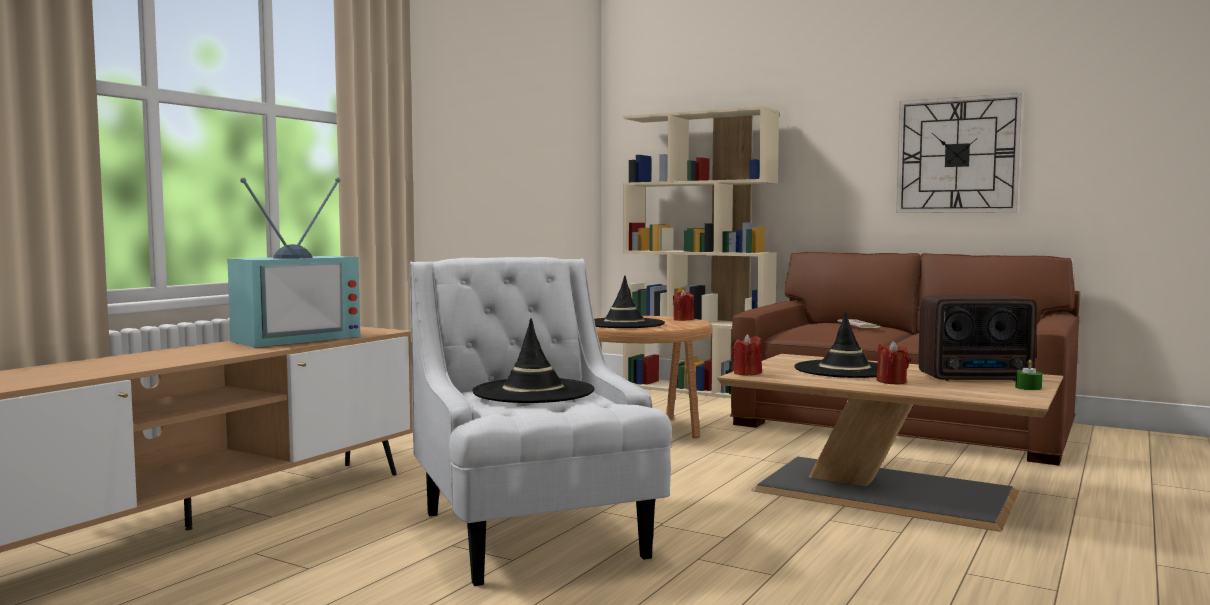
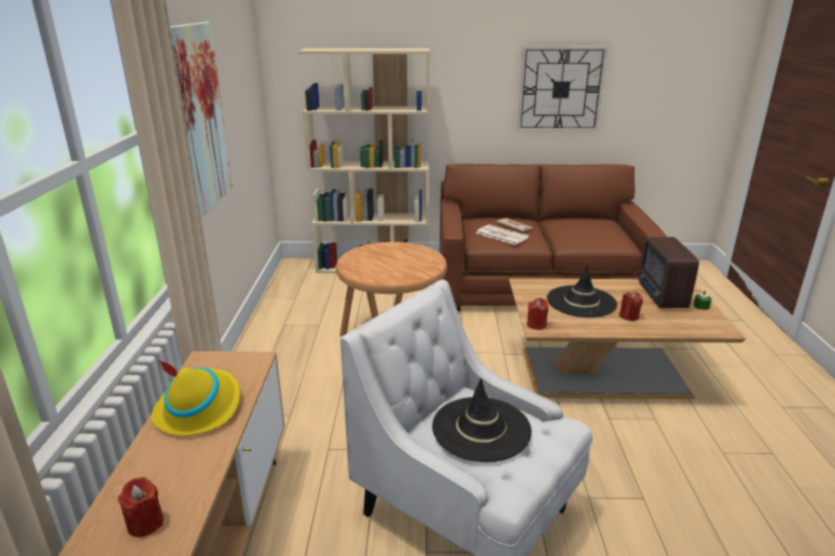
camera: 30 degrees left, 20 degrees up
(295, 338) = (199, 408): television -> yellow hat
(457, 144) = (197, 119): none -> picture
(624, 324) = (385, 269): black hat -> none
(683, 319) = (412, 248): red candle -> red candle (145, 523)
(826, 329) = (501, 235): none -> newspaper
(977, 378) = (661, 296): radio -> radio turned 120 degrees clockwise

